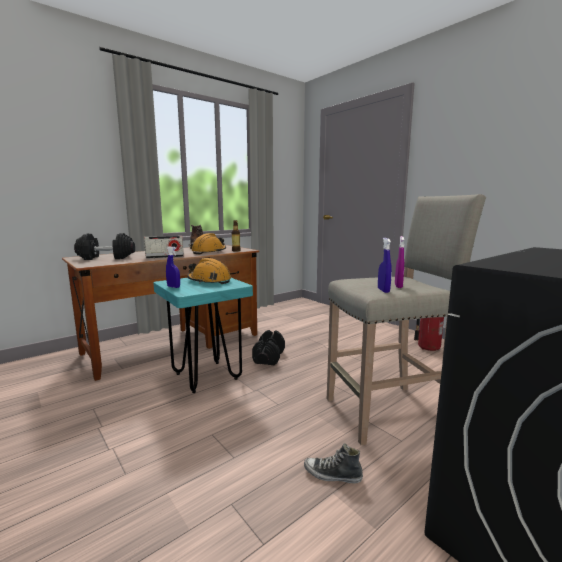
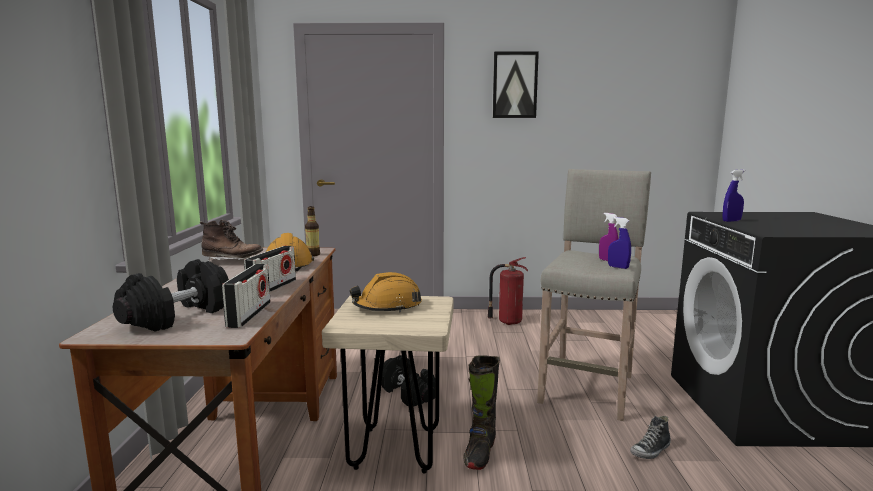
camera: 50 degrees left, 0 degrees up
(119, 262) = (249, 314): none -> radio
(173, 287) = (386, 327): blue spray bottle -> blue spray bottle (731, 221)
(206, 376) = (395, 450): turquoise stool -> beige stool
(233, 401) = (479, 453): none -> black boot
(471, 126) = (514, 85): none -> picture

